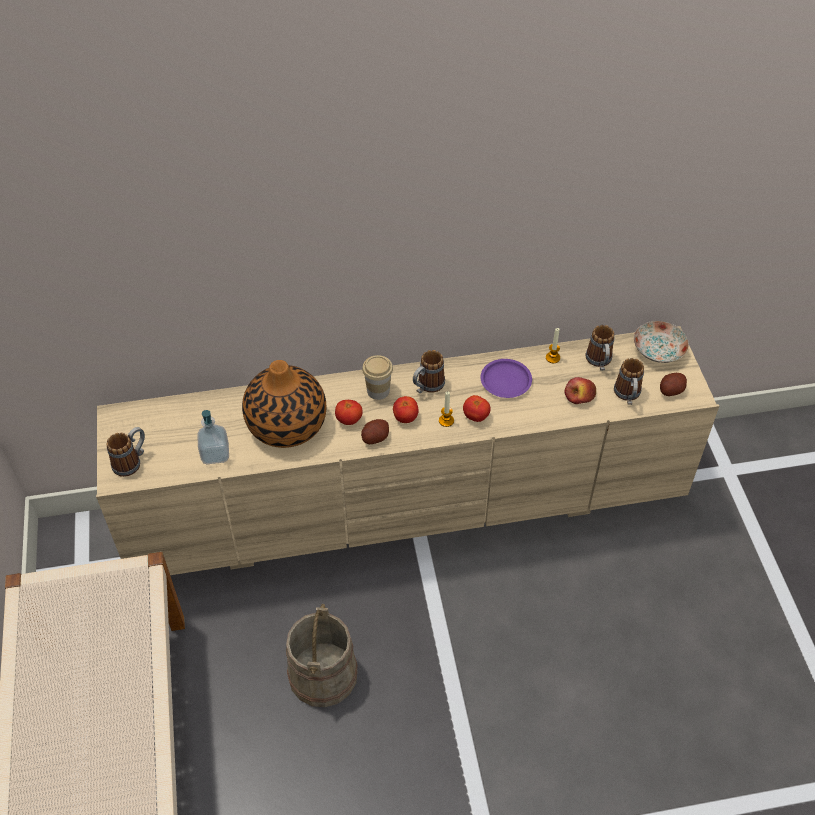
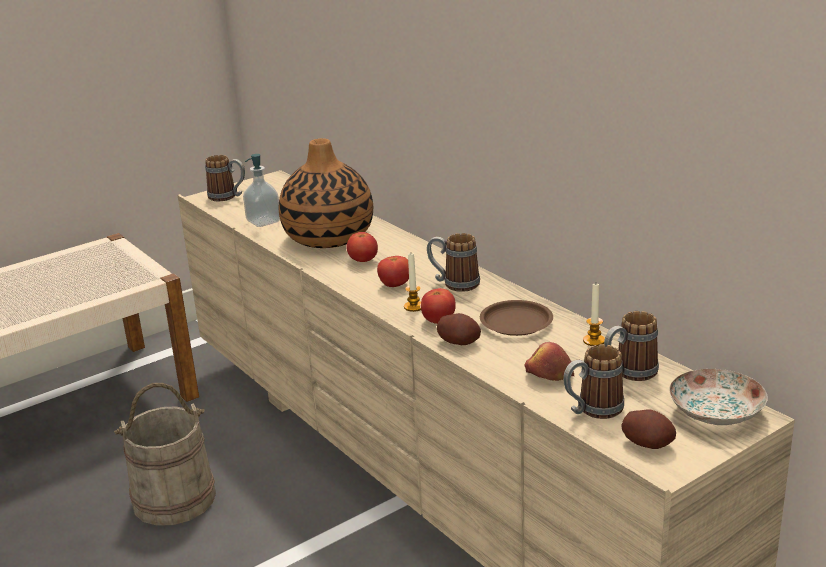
camera: 65 degrees right, 25 degrees down
(375, 437) = (351, 279): potato -> potato (459, 342)
(378, 391) = (419, 262): cup -> none
(505, 381) = (515, 322): purple plate -> brown plate

